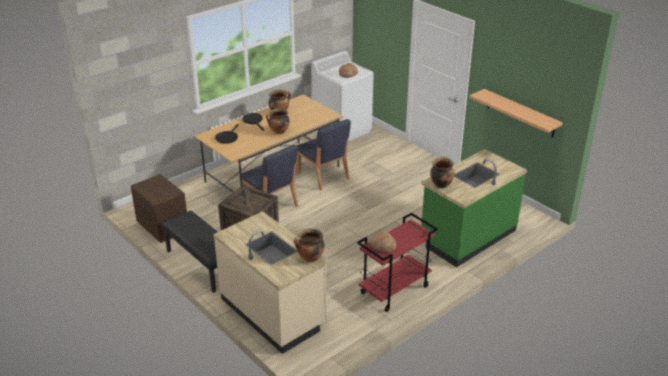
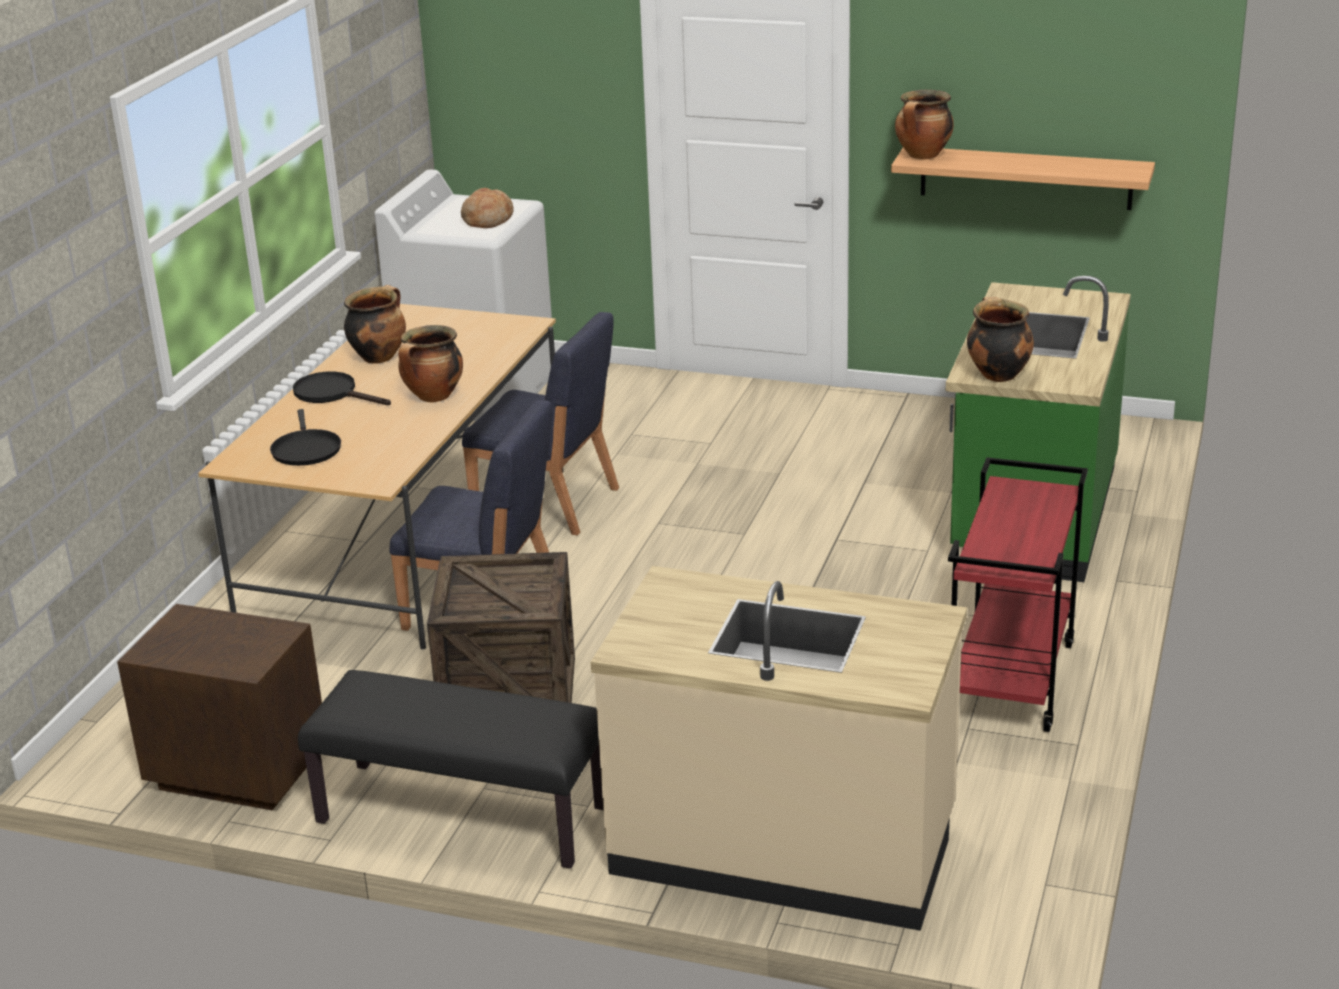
camera: 30 degrees left, 5 degrees down
(310, 258) = (916, 621): cooking pot -> cooking pot (923, 156)
(383, 246) = (1004, 550): bread -> none

